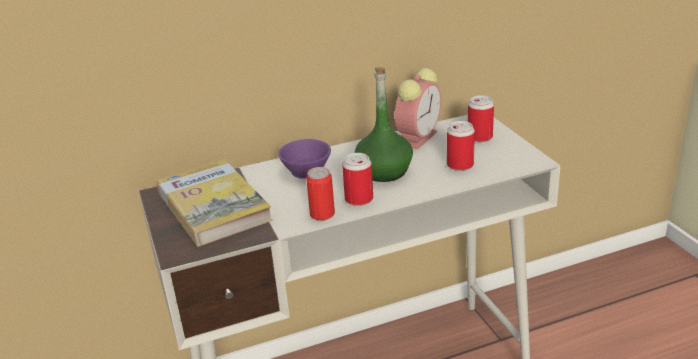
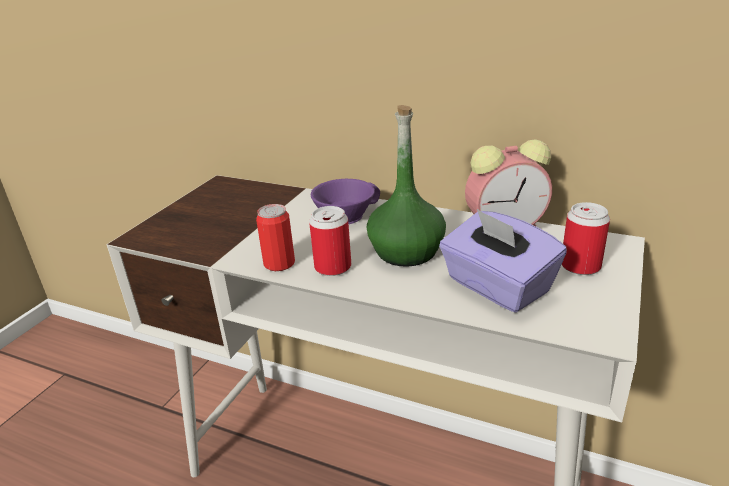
camera: 45 degrees right, 0 degrees up
(213, 206) = (228, 211): book -> none
(460, 165) = (496, 287): can -> purple tissue box

